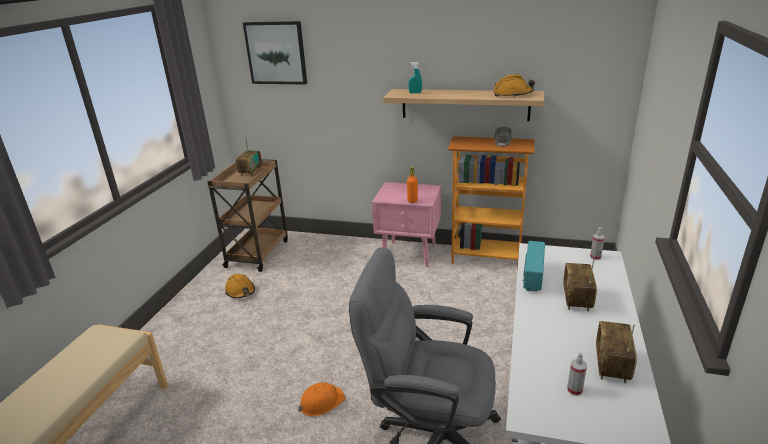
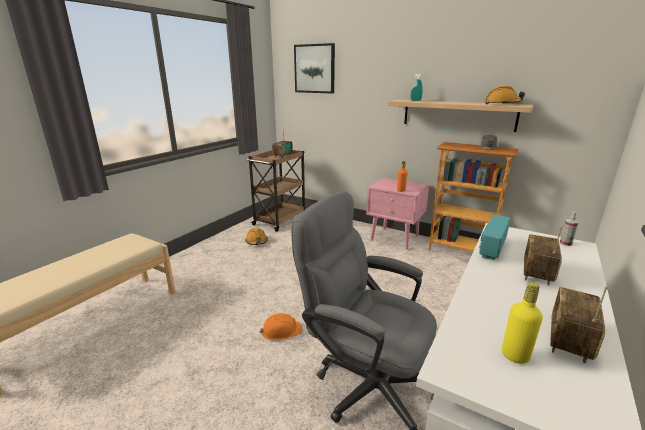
camera: 15 degrees right, 5 degrees down
(574, 390) = (515, 356): spray bottle -> yellow bottle

